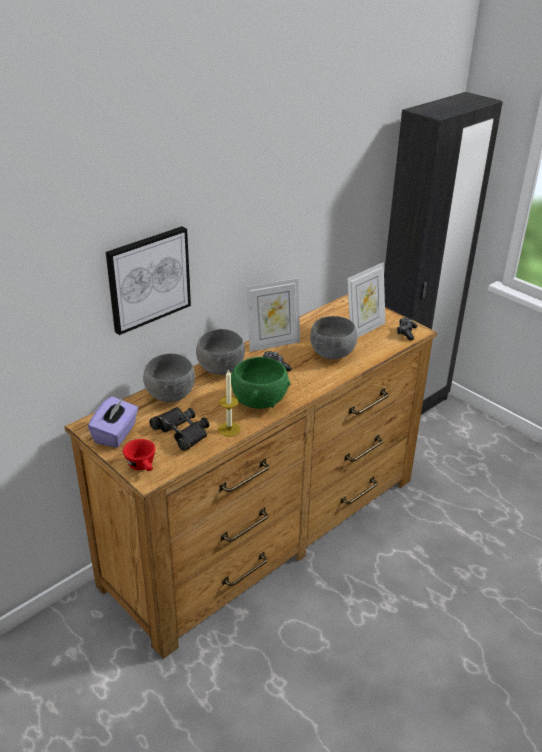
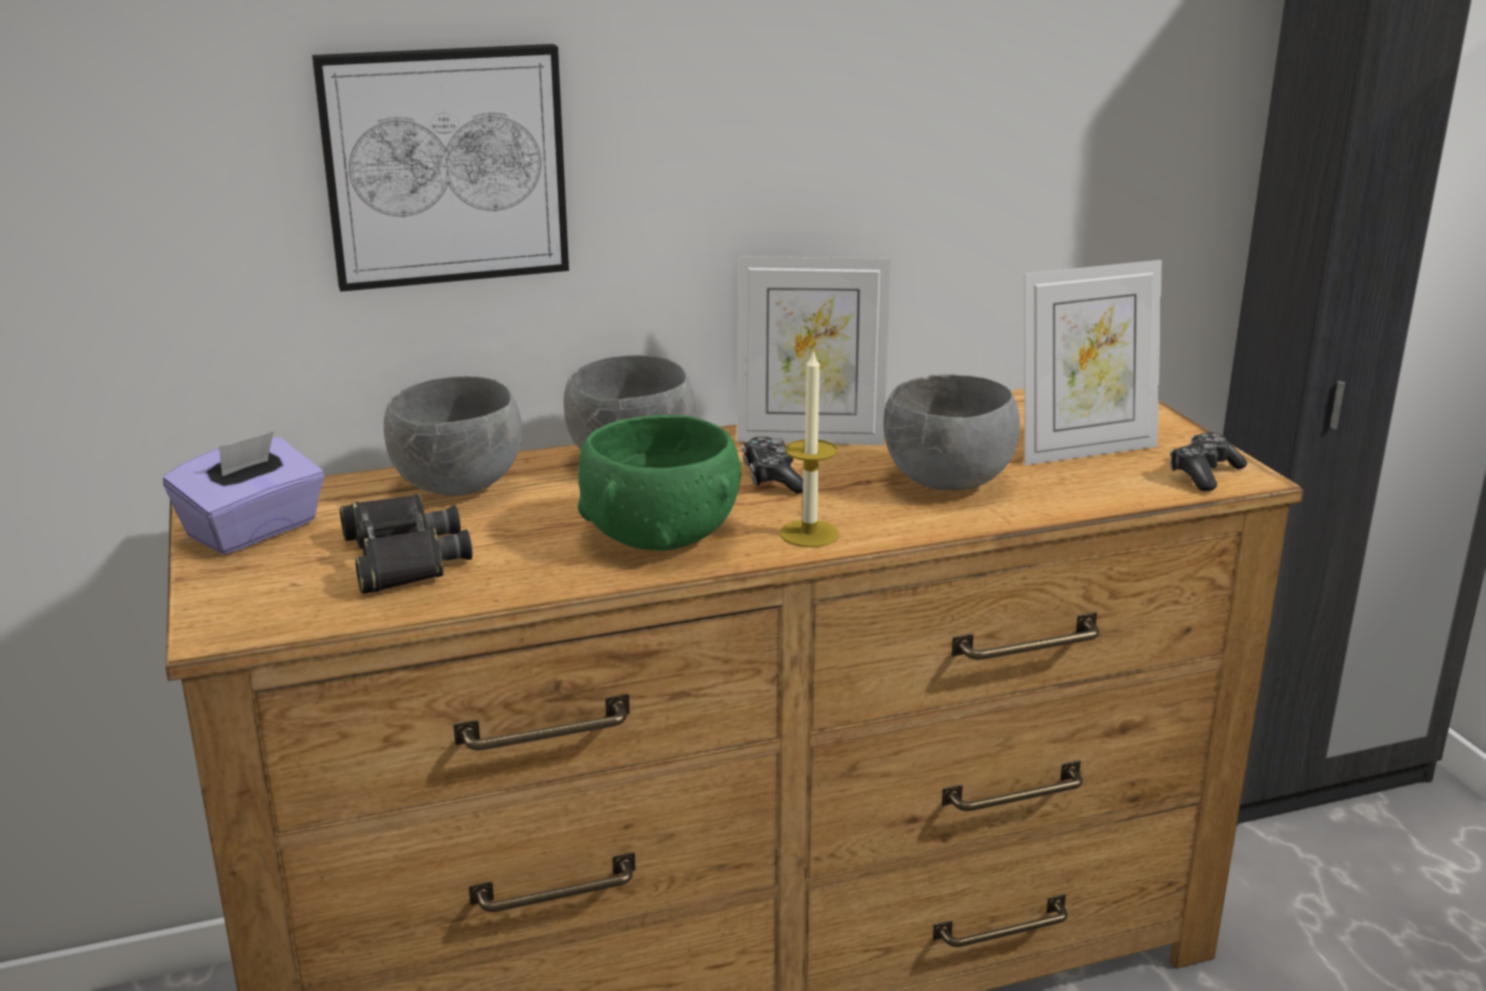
camera: 25 degrees right, 10 degrees down
(143, 467) = (234, 604): red cup -> none
(229, 429) = (522, 576): candle -> candle (809, 534)

